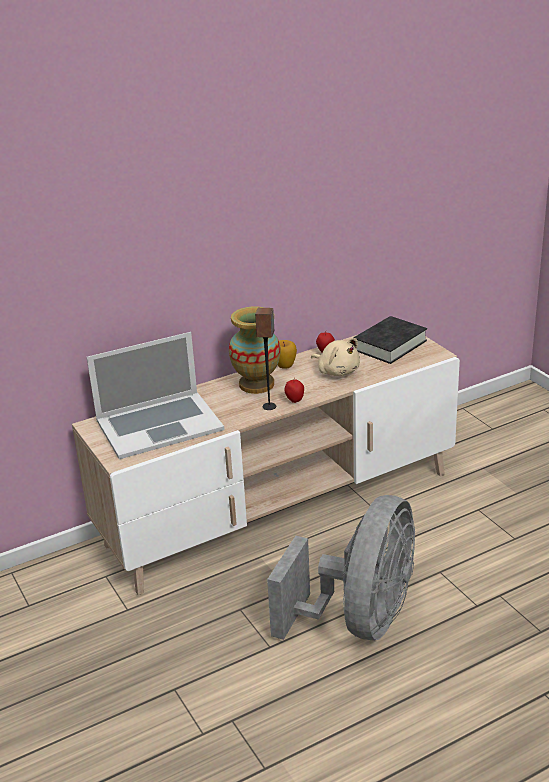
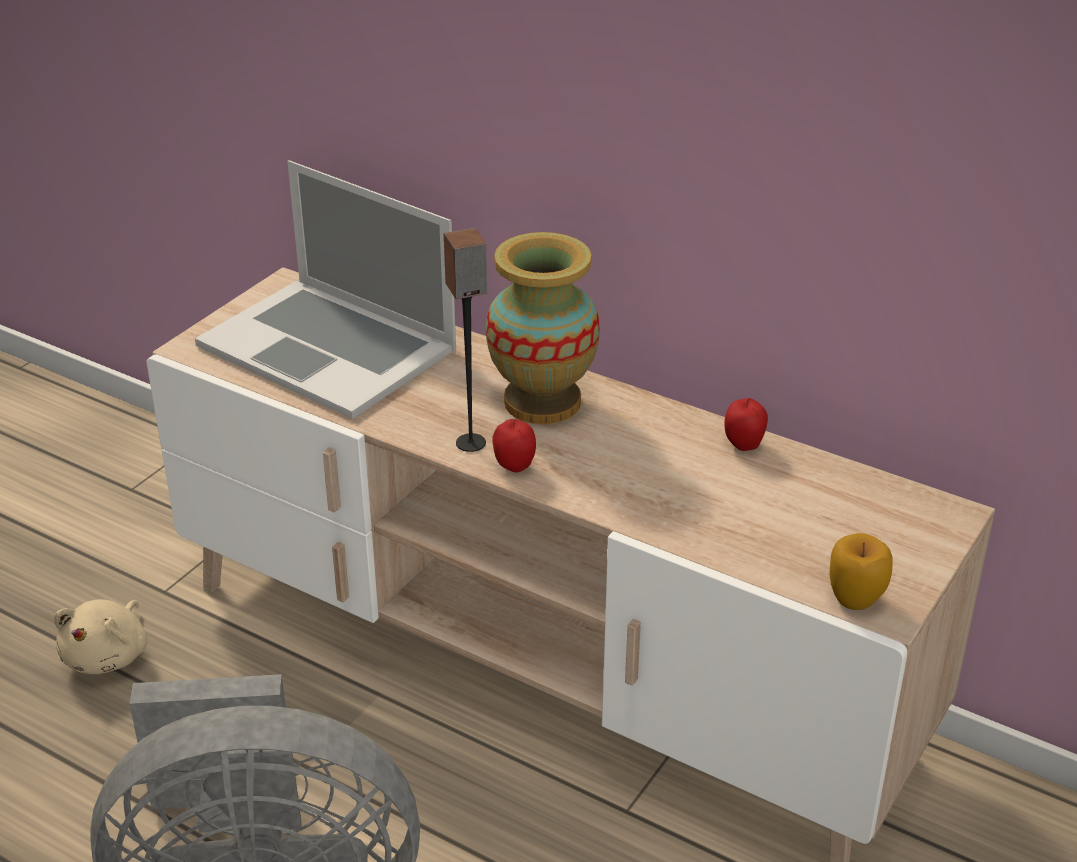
camera: 60 degrees right, 5 degrees up
(285, 365) = (643, 412): apple -> apple (855, 599)
(337, 371) = (676, 484): beige plush toy -> beige plush toy (109, 656)
(389, 345) = (857, 523): black book -> none

